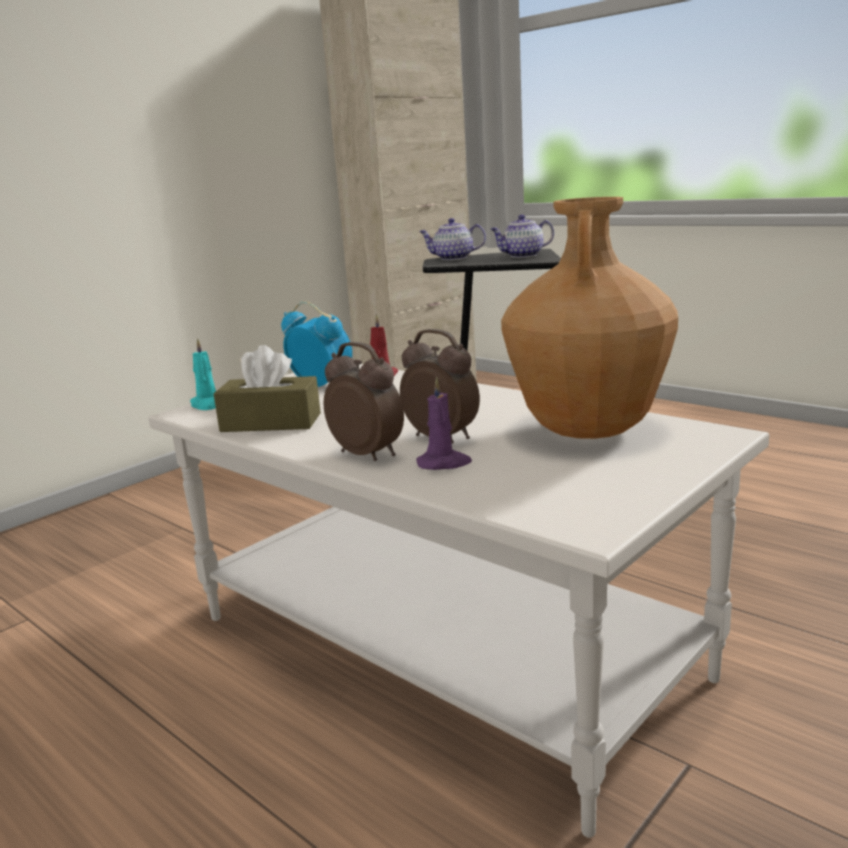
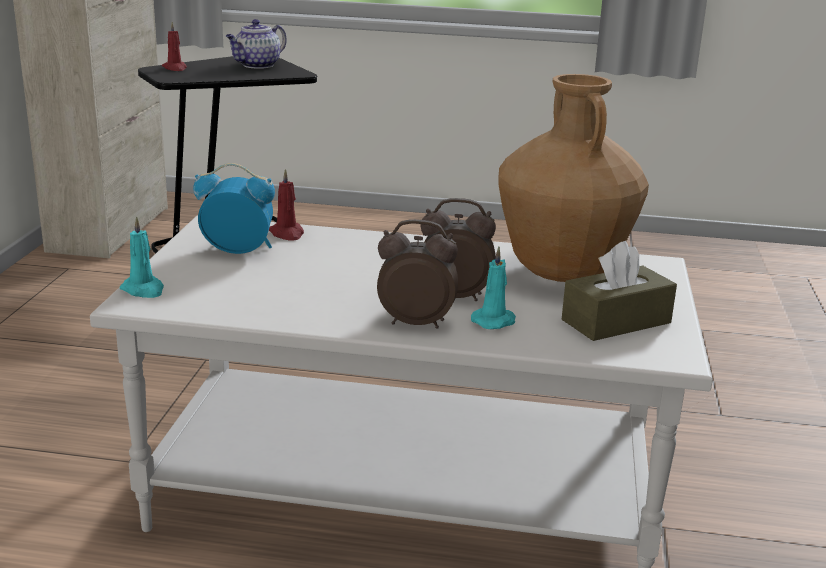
camera: 35 degrees left, 5 degrees up
(271, 422) = (260, 302): brown tissue box -> brown tissue box (616, 321)
(444, 463) = (495, 321): purple candle -> turquoise candle
(452, 258) = (175, 68): teapot -> red candle

